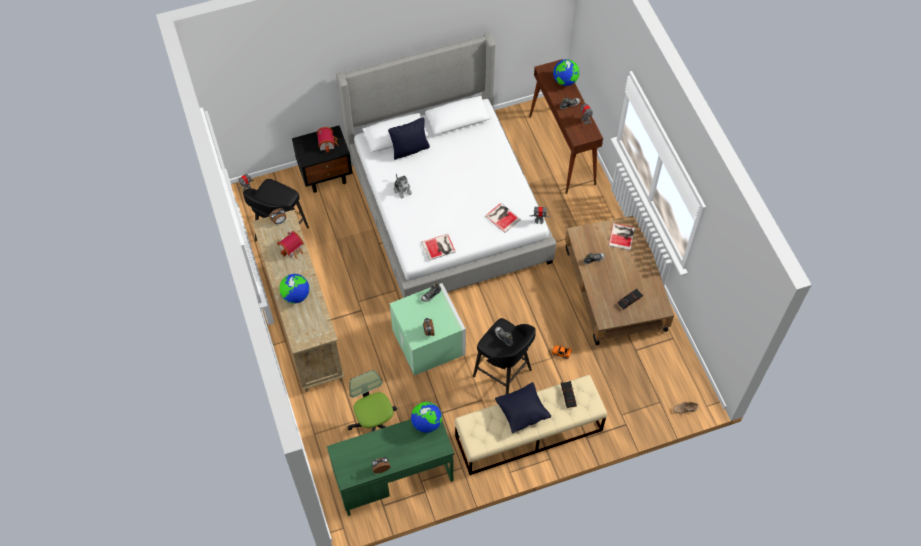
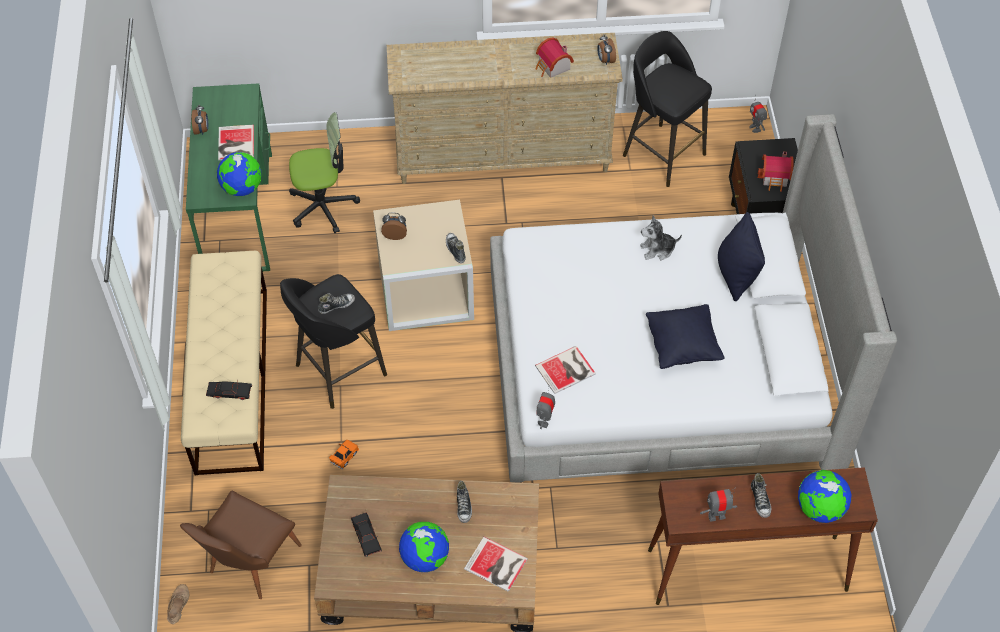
camera: 105 degrees right, 5 degrees down
(296, 295) = (474, 60): globe -> globe (425, 558)
(429, 342) = (424, 292): green storage box -> beige storage box
(439, 247) = (533, 272): book -> book (235, 144)
(522, 412) = (230, 328): black pillow -> black pillow (682, 346)
(647, 381) = (248, 565): none -> brown chair

